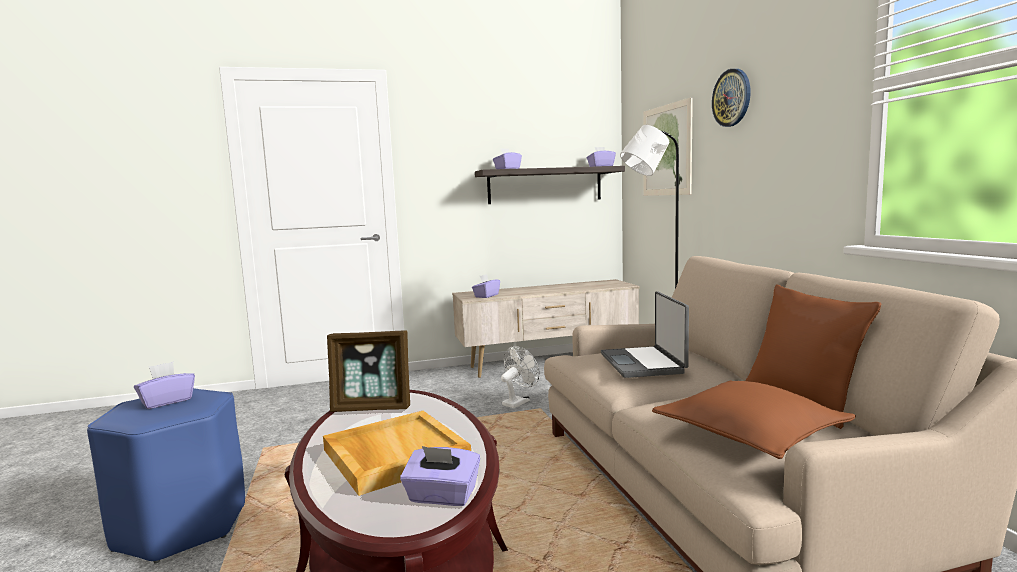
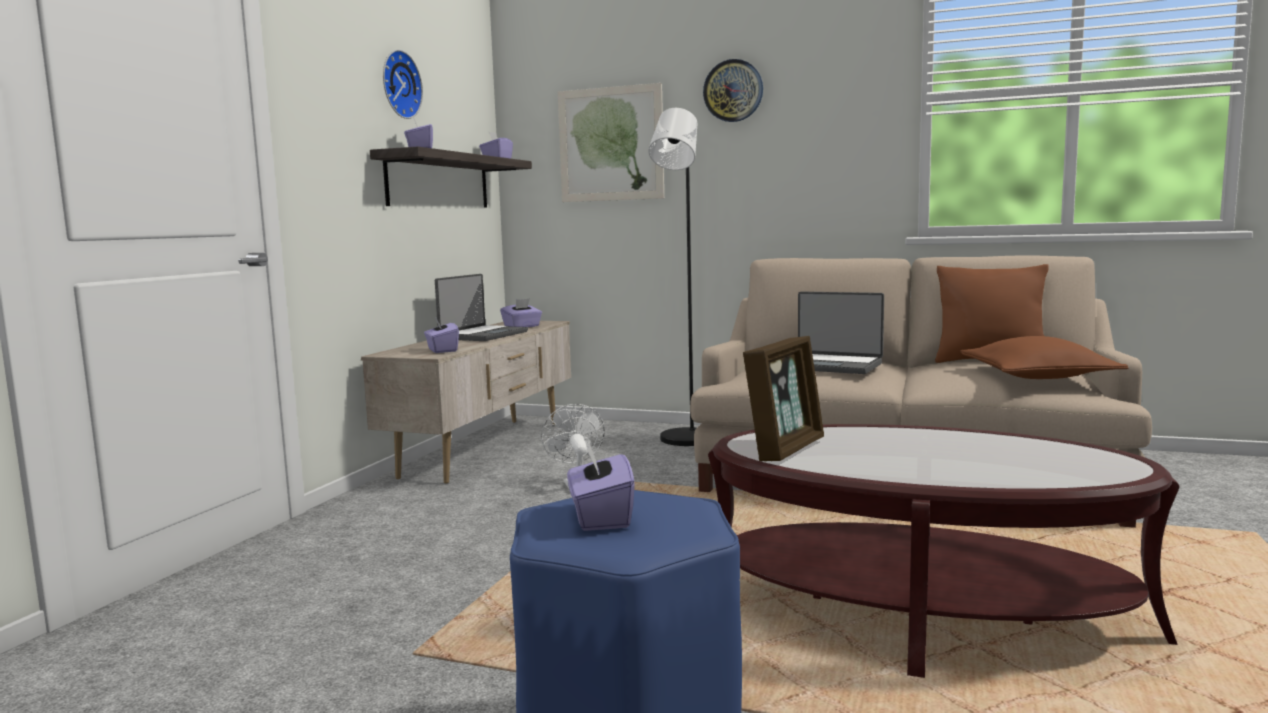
camera: 55 degrees left, 0 degrees up
(394, 454) = (955, 455): beige tray -> none
(442, 496) = (1079, 452): purple tissue box -> purple tissue box (522, 327)
(506, 128) = (398, 85): none -> wall clock
(548, 289) = (483, 335): none -> laptop

